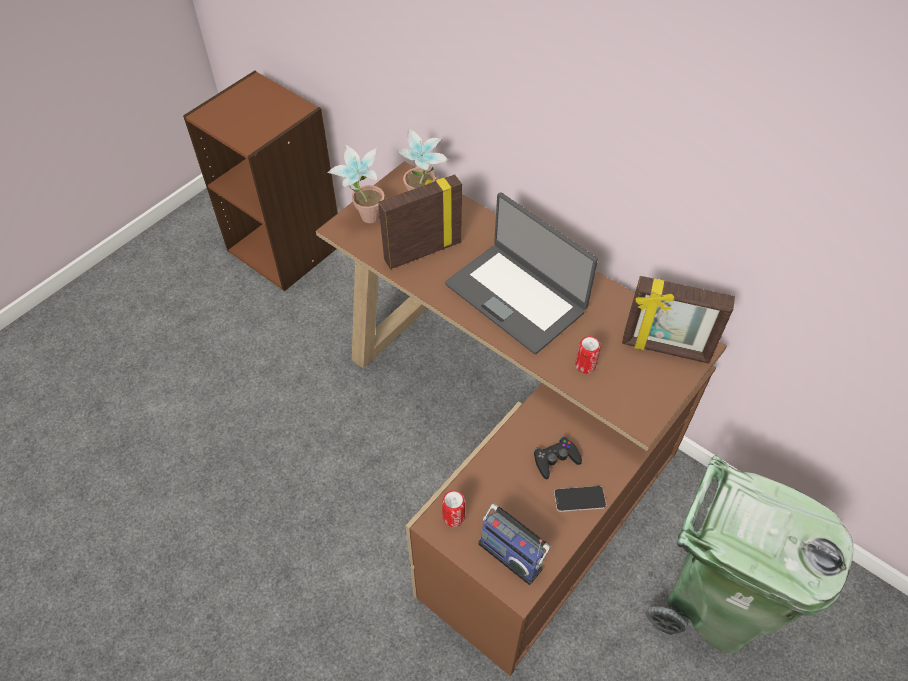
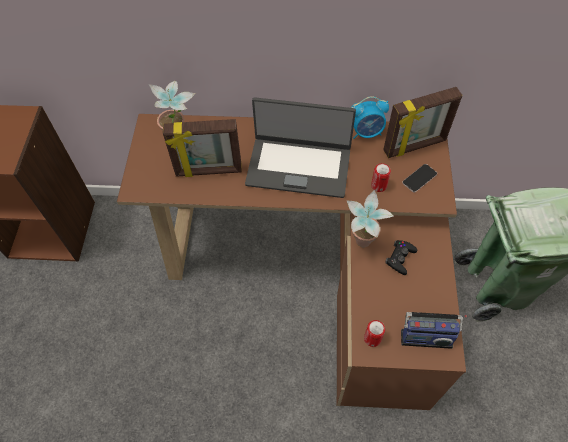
camera: 35 degrees left, 5 degrees up
(364, 219) = (146, 172): potted plant -> potted plant (361, 245)
(422, 251) = (208, 171): picture frame -> picture frame turned 120 degrees counterclockwise
(579, 499) = (434, 273): phone -> phone (419, 178)
(622, 304) = (366, 132): none -> alarm clock

